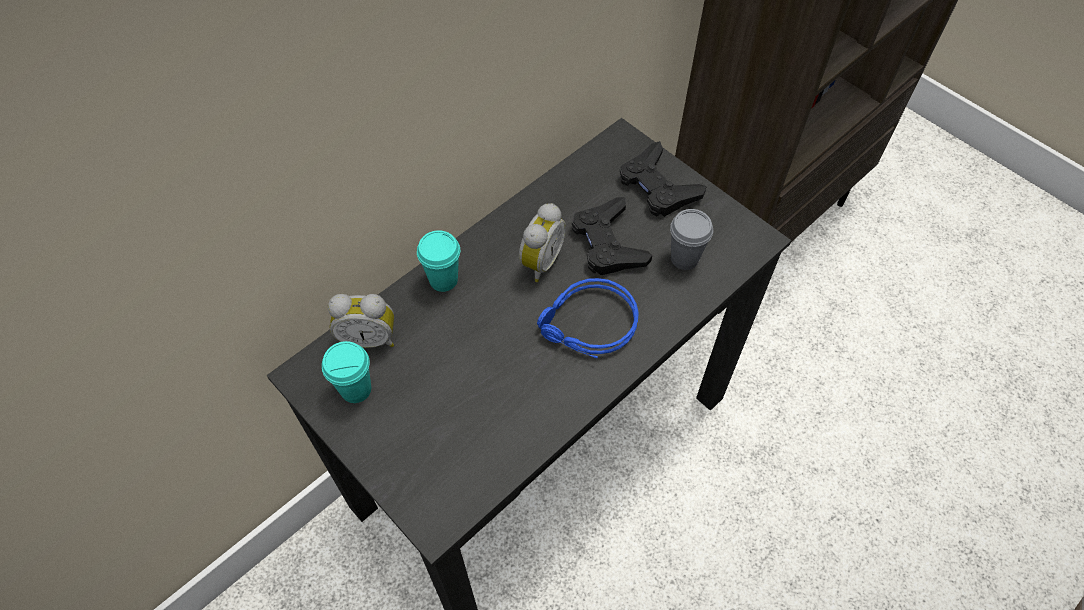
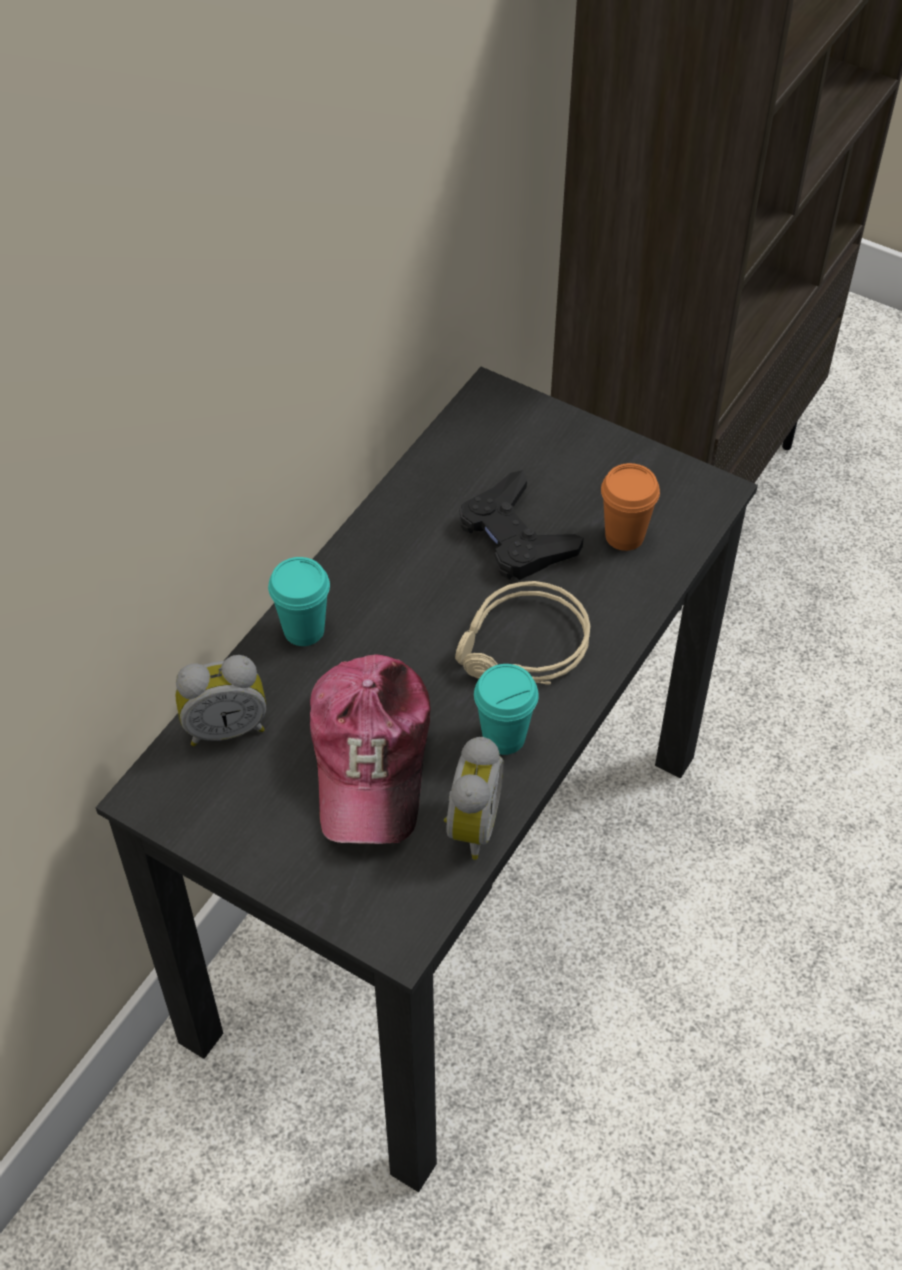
camera: 15 degrees left, 5 degrees down
(356, 389) = (231, 797): turquoise cup -> turquoise cup (504, 737)
(459, 382) = (371, 757): none -> cap
(539, 261) = (429, 579): alarm clock -> alarm clock (469, 825)
(588, 326) = (522, 648): blue headphones -> beige headphones
(657, 186) = (560, 449): black game controller -> none
(684, 258) = (624, 536): grey cup -> orange cup

